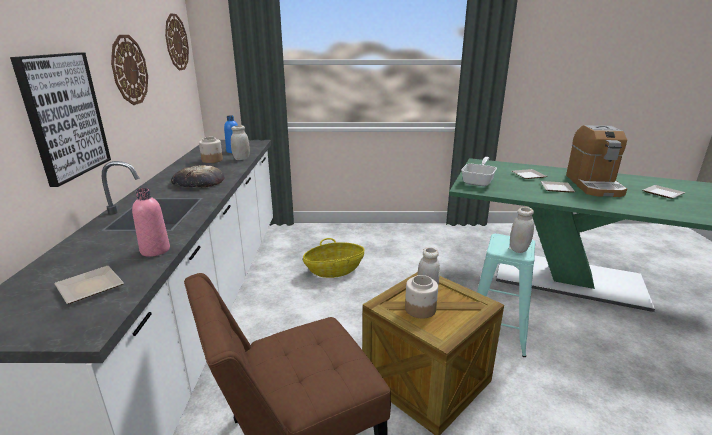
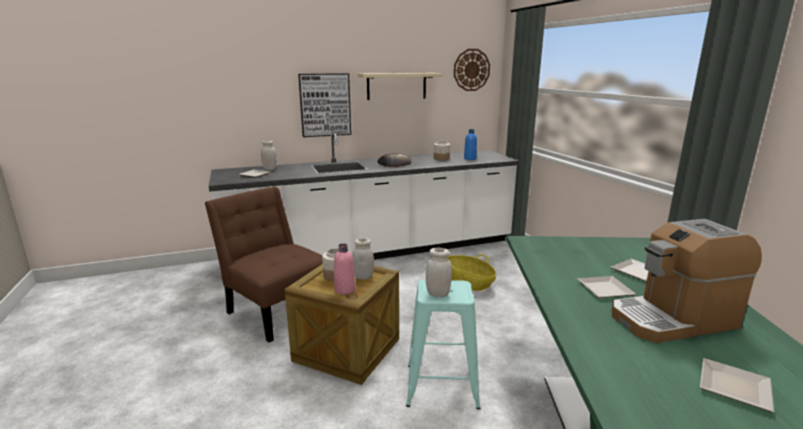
camera: 70 degrees right, 5 degrees down
(129, 70) = (396, 86): wall clock -> beige shelf
(155, 250) = (292, 175): pink bottle -> pink bottle (345, 290)
(241, 159) = (454, 163): white jar -> white jar (270, 169)
(479, 181) = (562, 246): frying pan -> none

